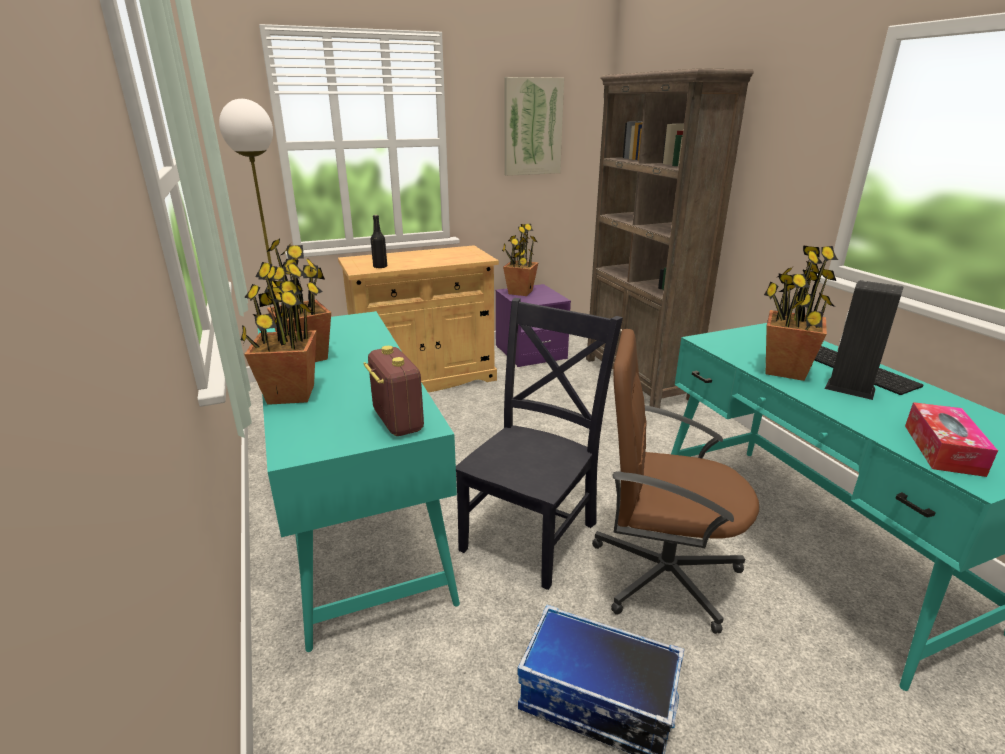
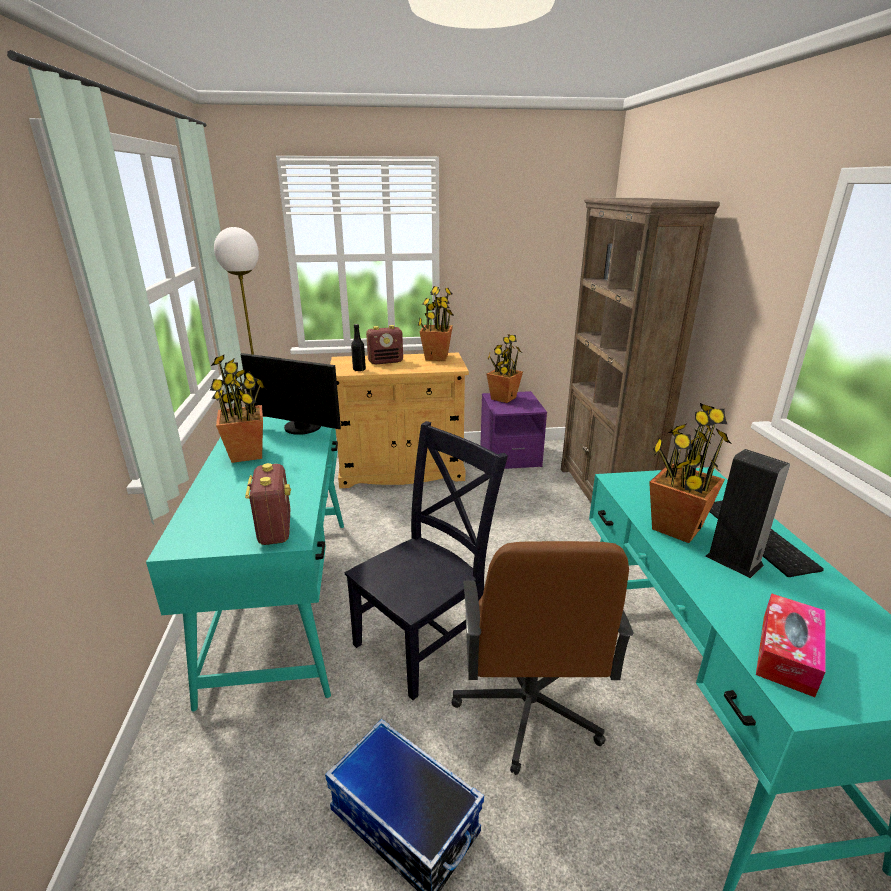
camera: 15 degrees right, 0 degrees up
(290, 394) = (210, 490): potted plant -> potted plant (436, 357)
(349, 328) = (300, 428): none -> monitor
(404, 258) = (386, 362): none -> radio
(532, 127) = (525, 243): picture -> none
(662, 573) = (528, 707): brown office chair -> brown office chair turned 120 degrees counterclockwise

